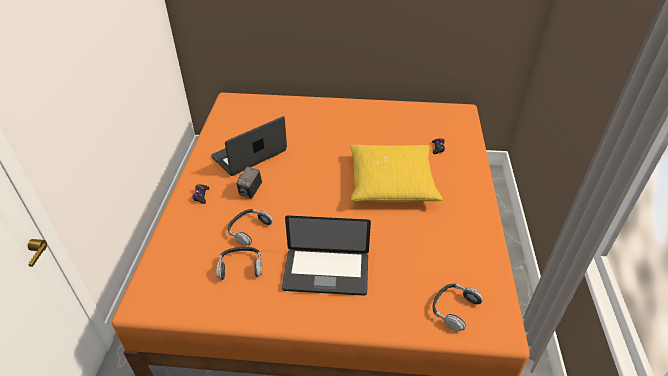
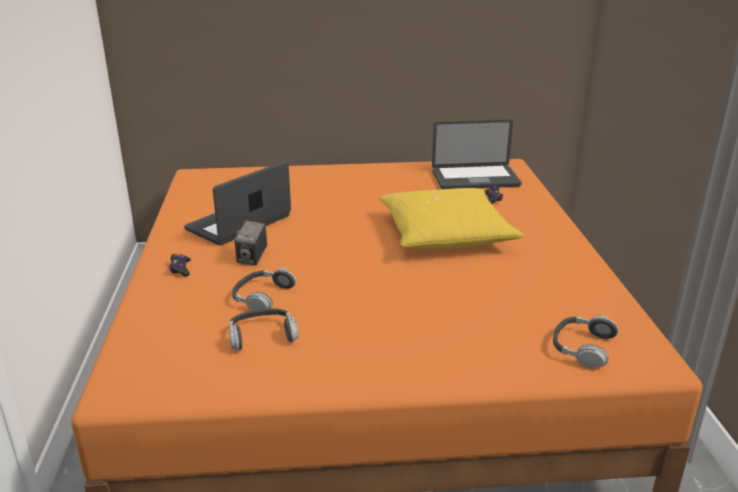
camera: 10 degrees left, 15 degrees down
(326, 273) = (390, 329): laptop -> laptop (475, 179)

